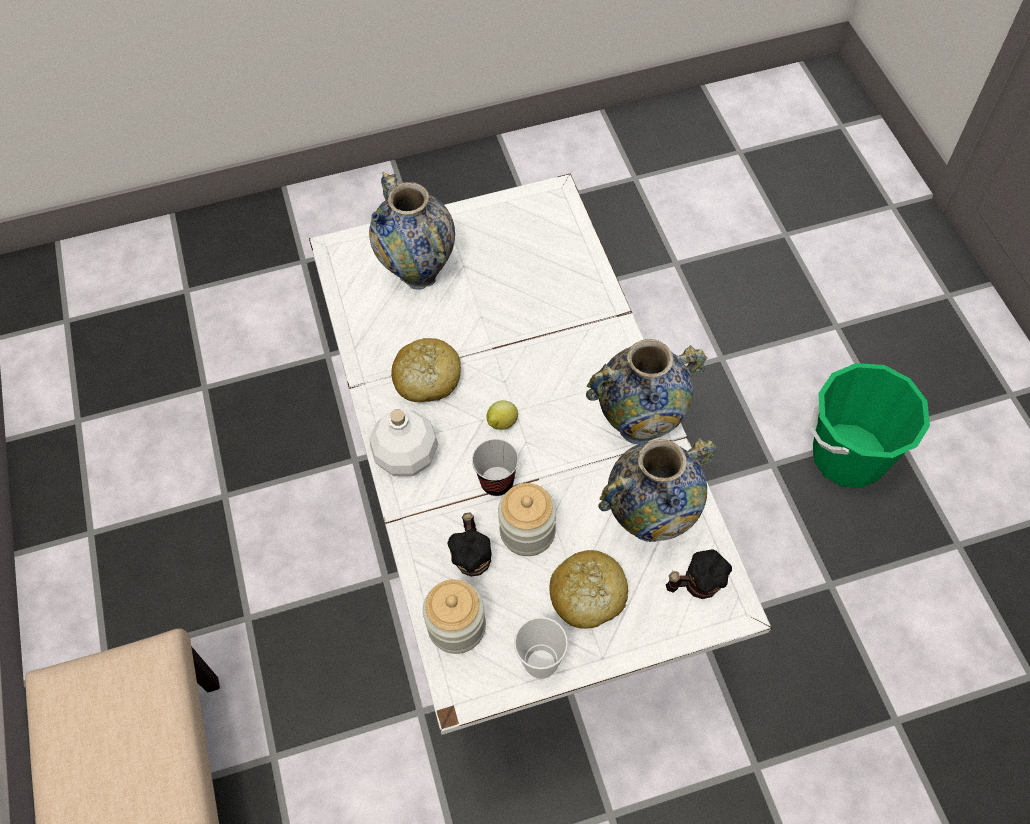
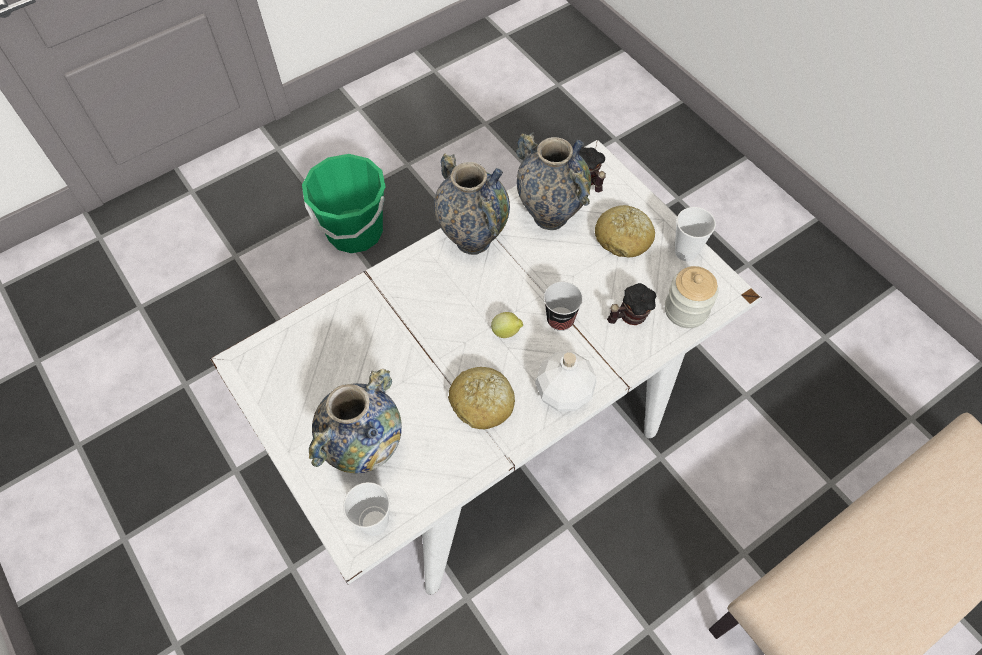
camera: 110 degrees left, 0 degrees up
(348, 266) = (374, 523): none -> cup
(527, 531) = (592, 287): jar -> none

